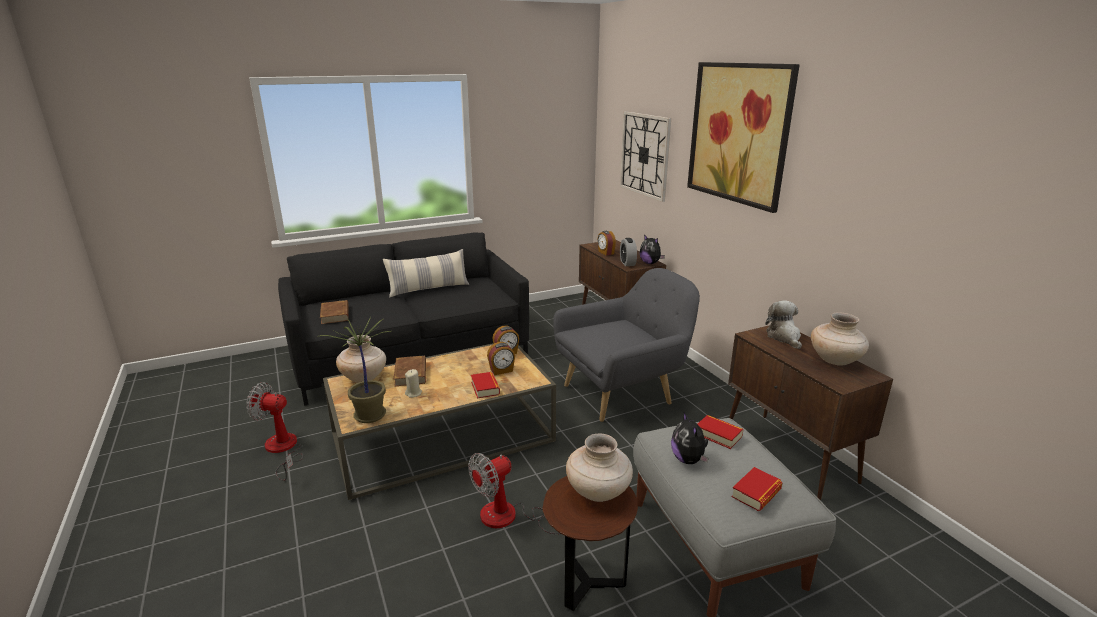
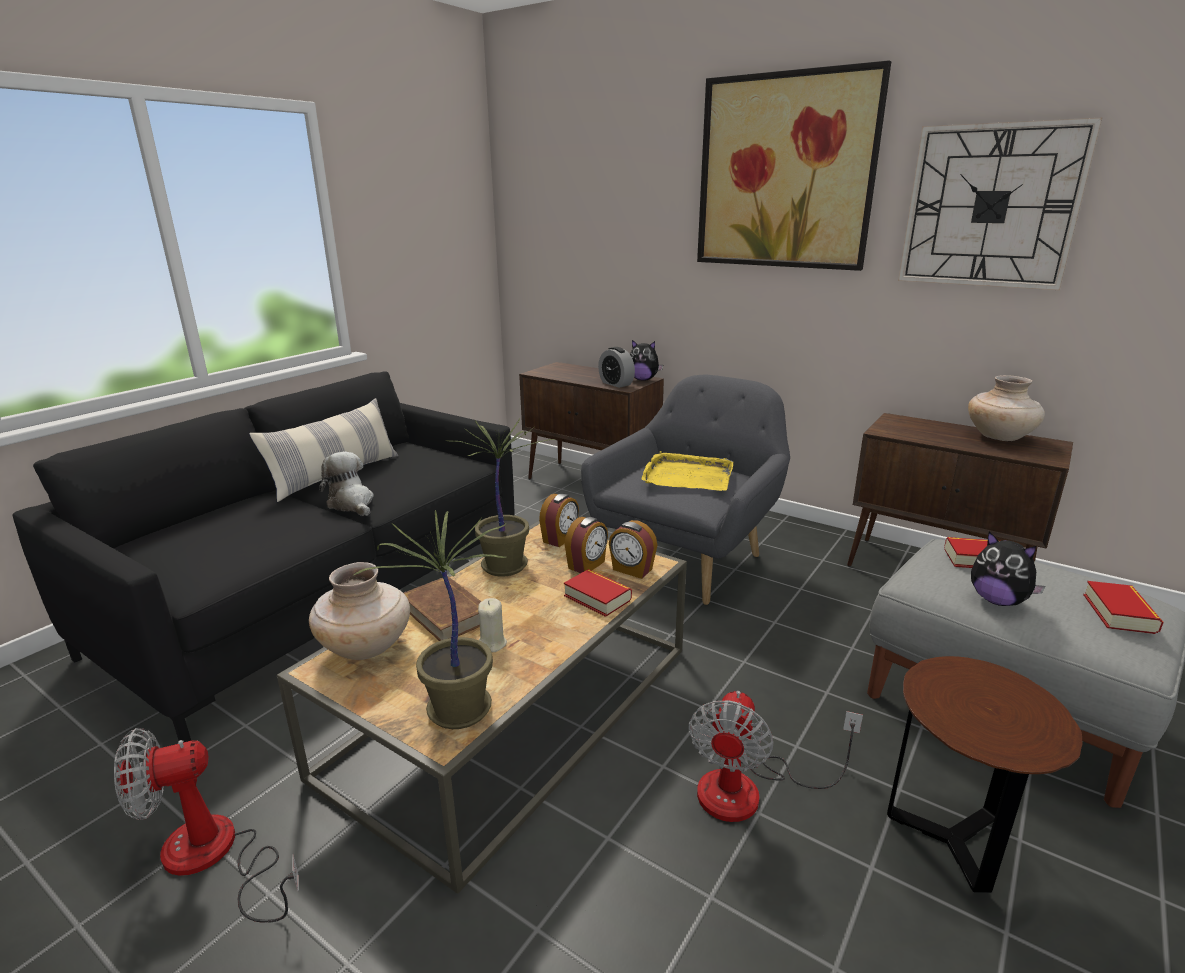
camera: 30 degrees left, 0 degrees up
(335, 314) = (199, 553): brown book -> none
(462, 359) = (504, 565): none -> potted plant
(598, 492) = (974, 687): beige vase -> none
(605, 253) = (569, 377): alarm clock -> alarm clock (632, 570)
(616, 335) = (687, 476): none -> yellow tray
(645, 155) = (602, 230): wall clock -> wall clock (991, 207)
(784, 337) = (915, 426): plush toy -> plush toy (352, 503)

